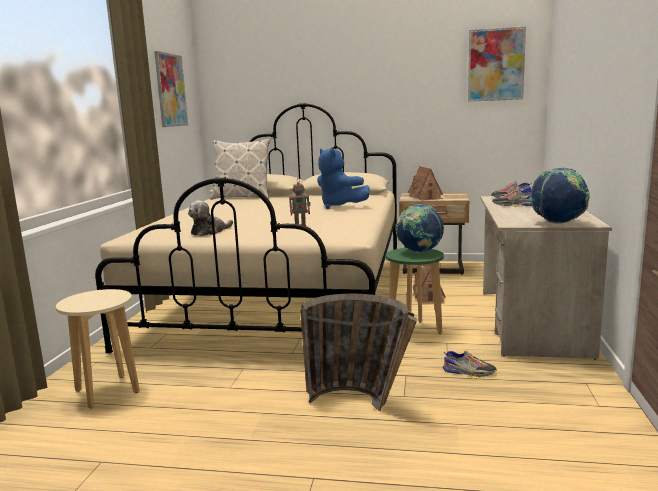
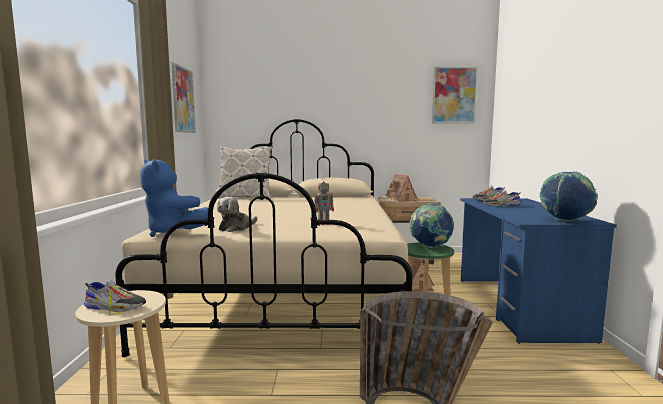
camera: 10 degrees left, 5 degrees down
(339, 206) = (341, 205): blue plush toy -> blue plush toy (172, 233)
(469, 372) = (500, 362): shoe -> shoe (115, 307)
(531, 321) = (517, 307): beige desk -> blue desk

